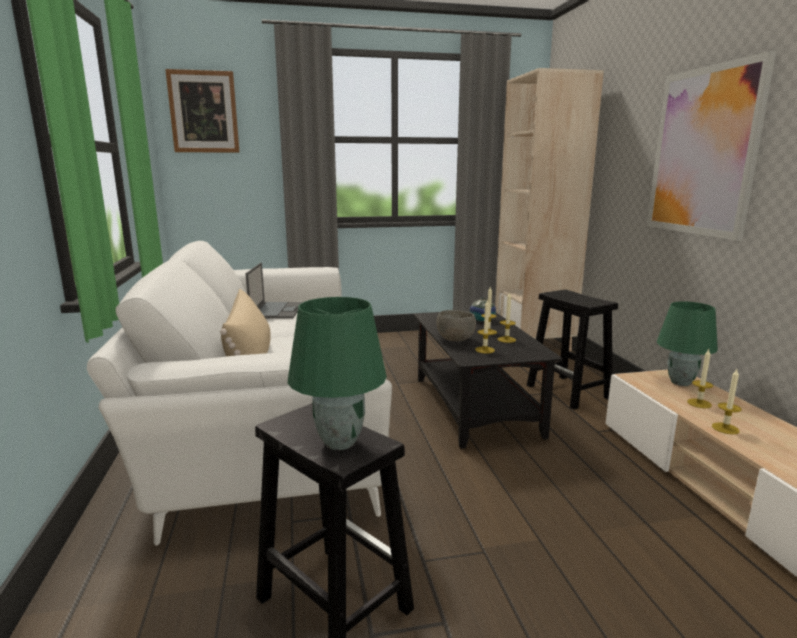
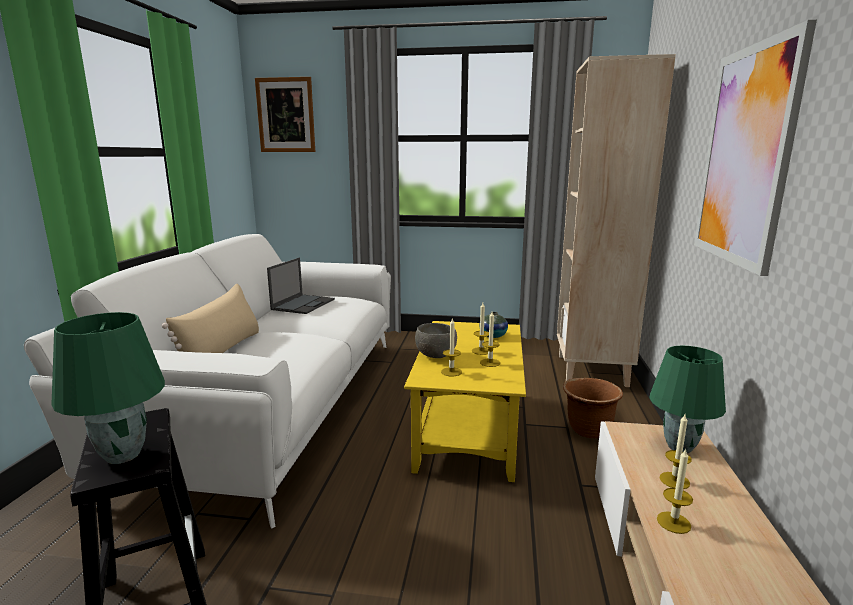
camera: 20 degrees right, 0 degrees up
(474, 405) = (468, 427): black coffee table -> yellow coffee table
(569, 392) = (588, 430): black stool -> brown planter

